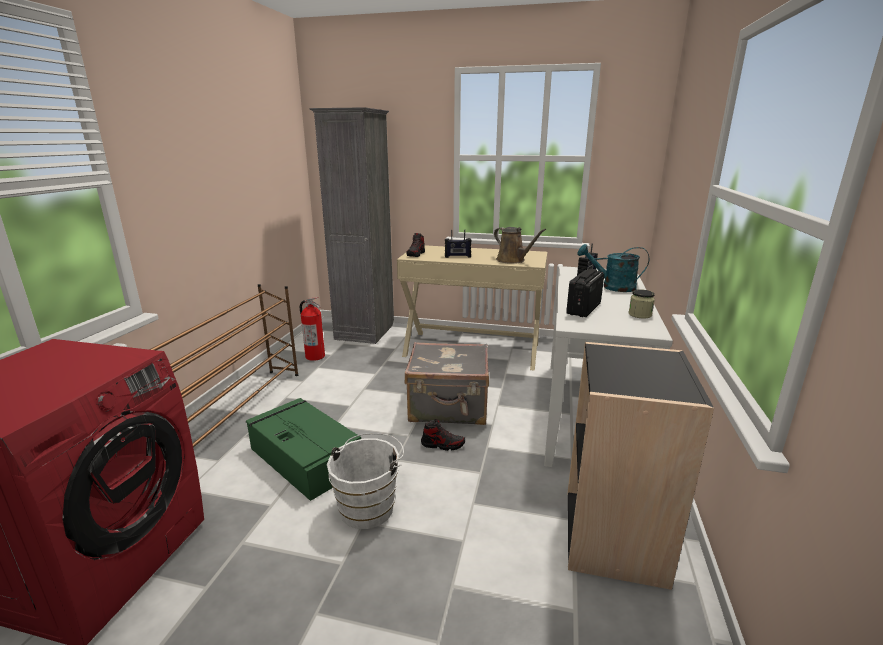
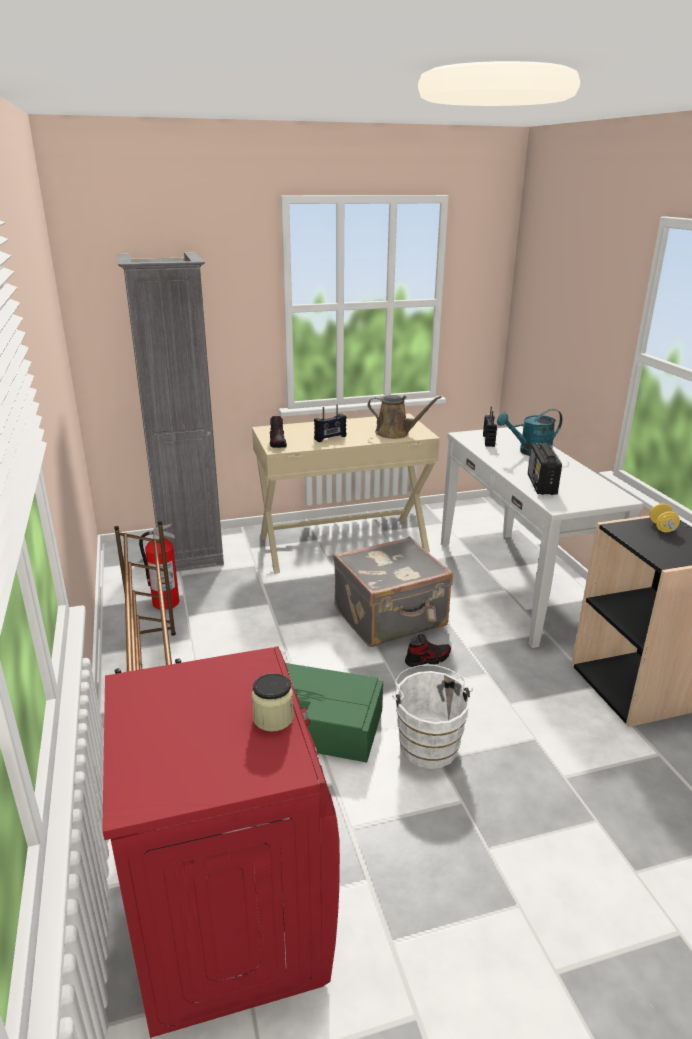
camera: 30 degrees left, 5 degrees up
(640, 314) = (590, 481): jar -> jar (273, 718)
(652, 359) = (662, 527): none -> yellow dumbbell

